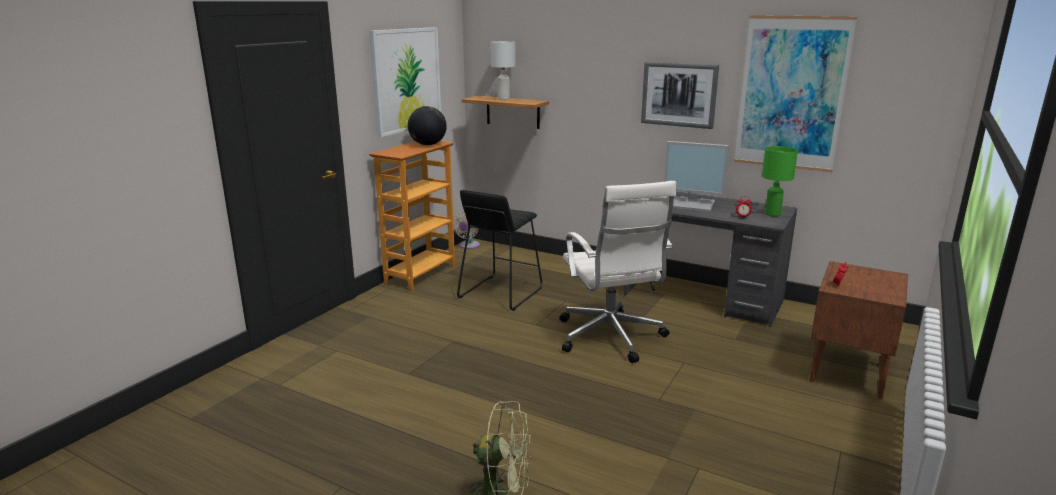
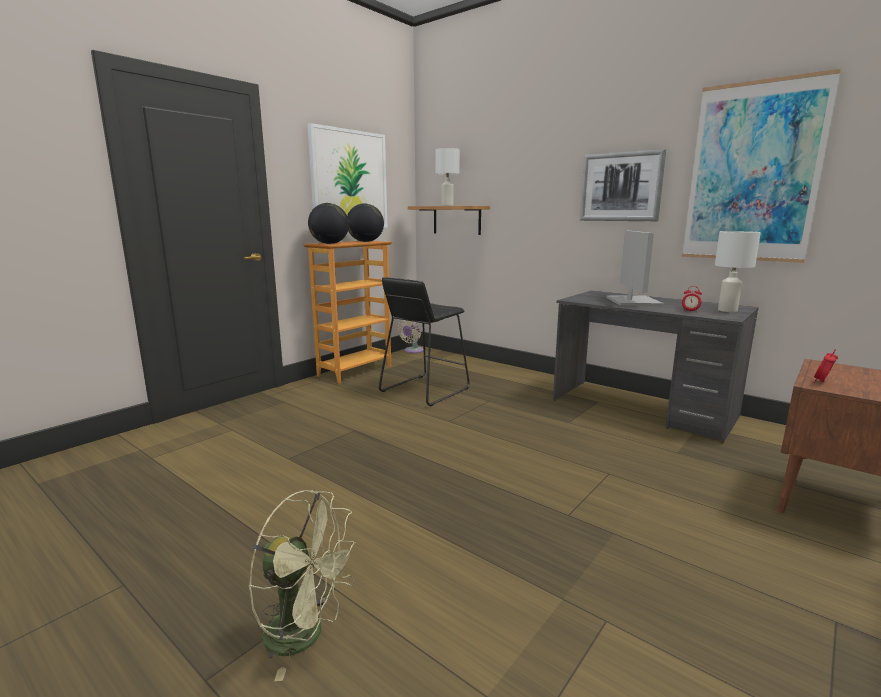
camera: 10 degrees right, 5 degrees down
(397, 153) = (329, 244): none -> globe
(610, 338) = (526, 440): white office chair -> none
(692, 204) = (632, 301): monitor -> monitor turned 120 degrees counterclockwise
(772, 214) = (727, 310): green table lamp -> white table lamp

